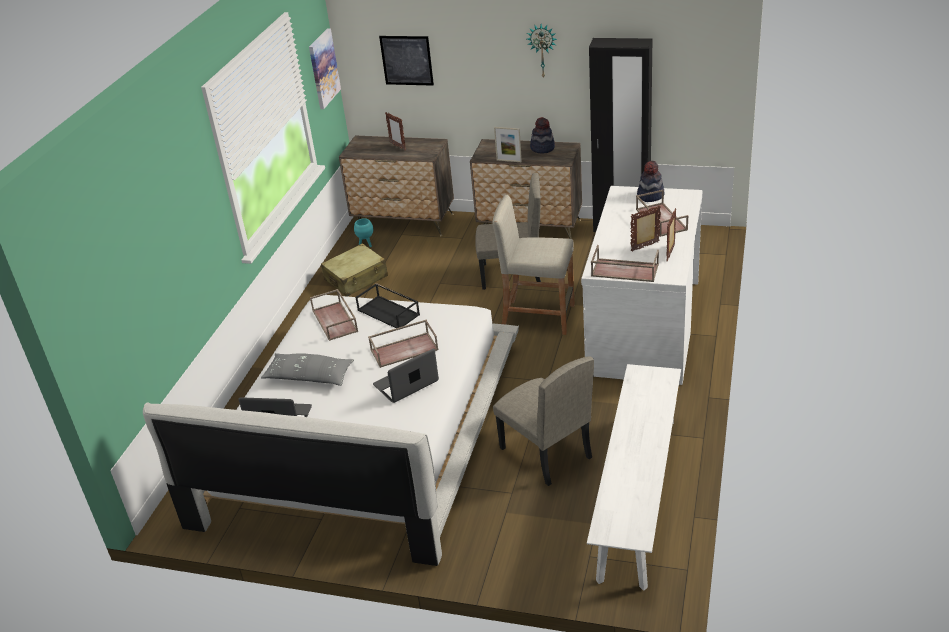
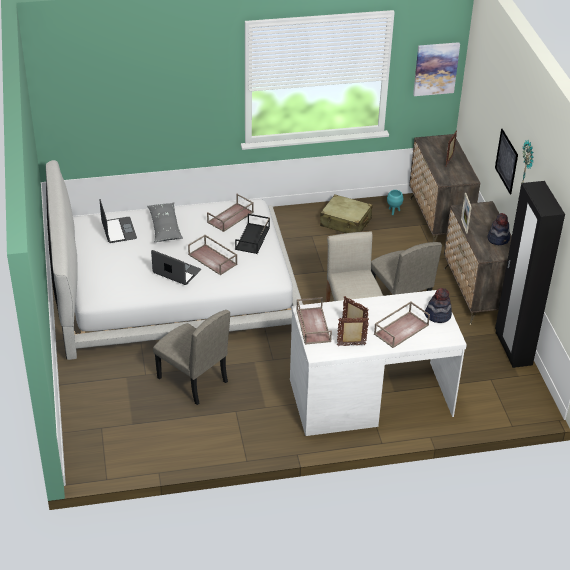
camera: 60 degrees right, 5 degrees up
(406, 60) = (484, 103): picture -> picture (506, 161)
(545, 453) = (192, 380): beige chair -> beige chair turned 75 degrees counterclockwise
(638, 496) = (168, 438): white bench -> none

